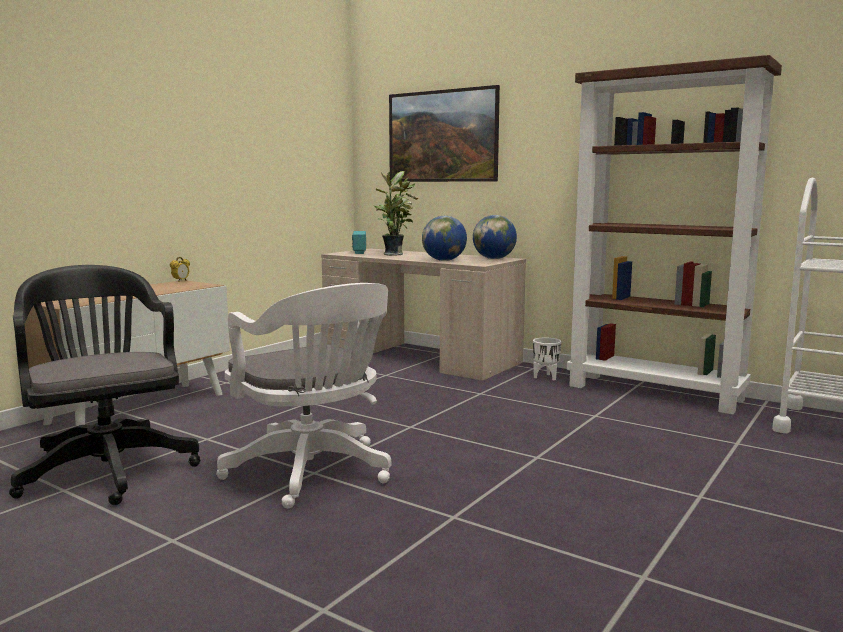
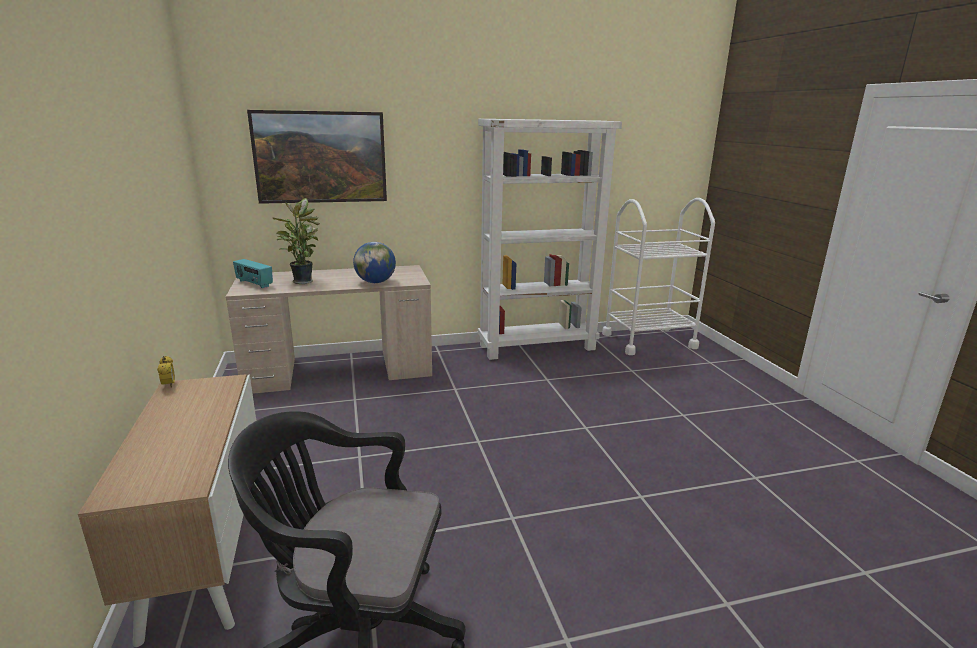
camera: 50 degrees left, 10 degrees up
(313, 473) = (513, 519): white office chair -> none
(494, 258) = (401, 270): globe -> none
(546, 377) = (461, 357): white planter -> none
(656, 393) = (538, 347): brown bookcase -> white bookcase

